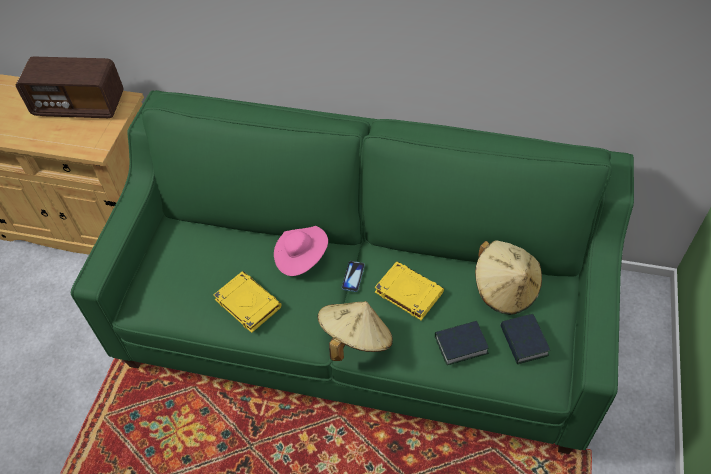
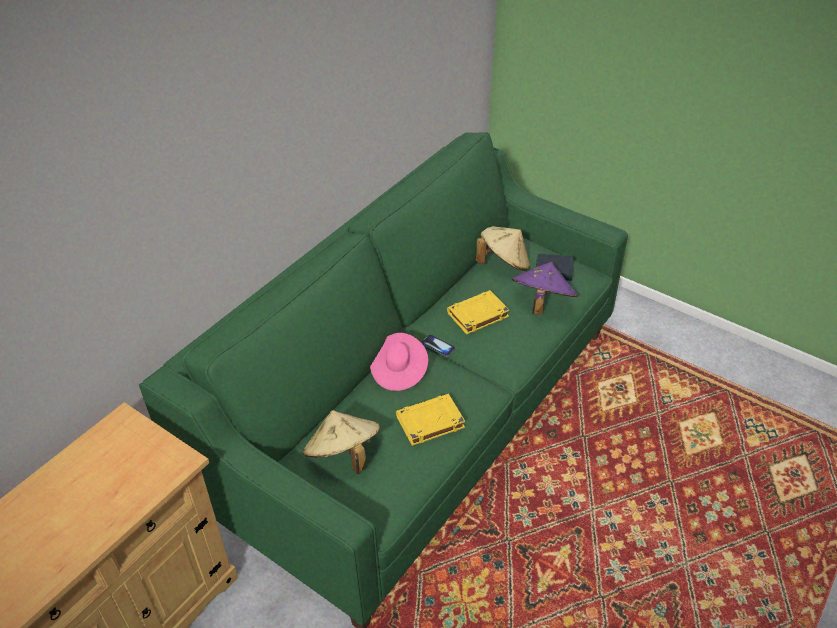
camera: 70 degrees left, 10 degrees down
(79, 106) = (92, 464): radio -> none
(355, 339) = (506, 361): beige hat -> beige hat (343, 455)
(460, 345) = (541, 303): book -> purple hat

